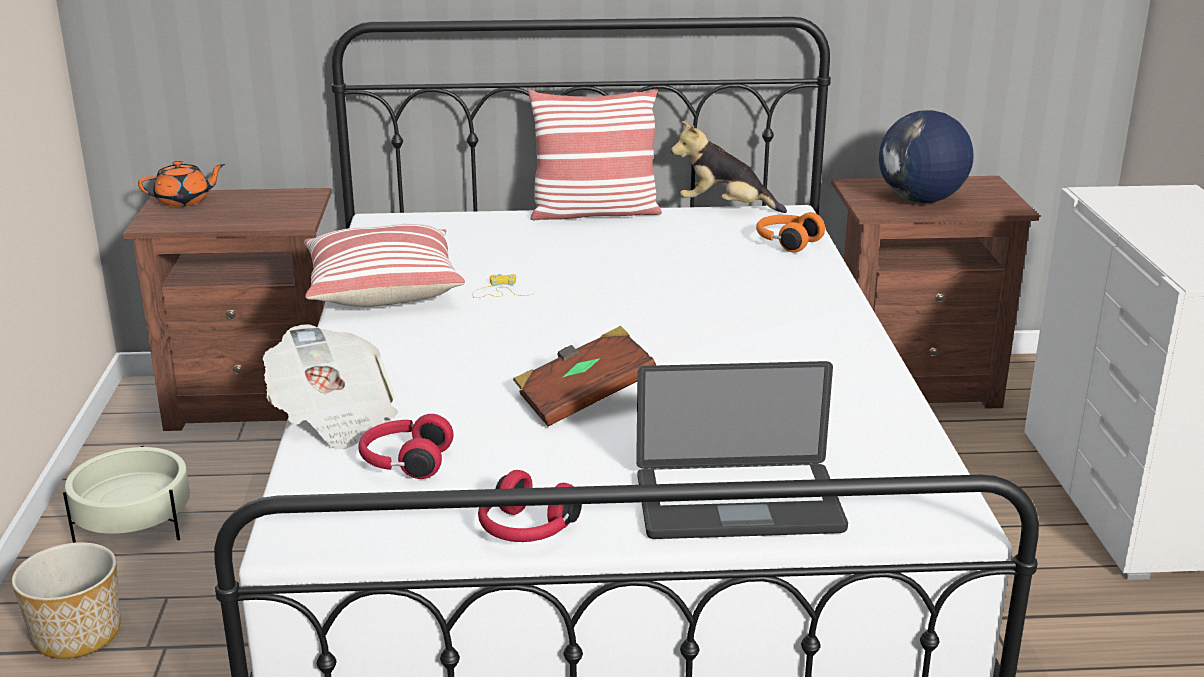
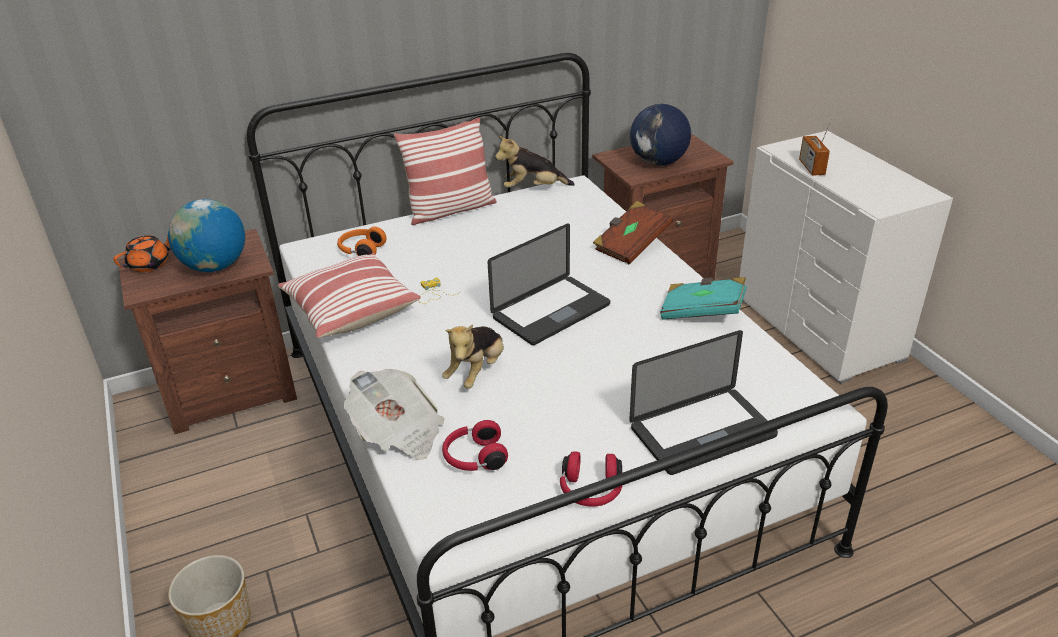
camera: 20 degrees left, 10 degrees up
(134, 524) = (203, 518): beige planter -> none
(252, 214) = (215, 266): none -> globe
(485, 378) = (477, 372): none -> plush toy
(584, 399) = (553, 373): brown book -> brown book (631, 245)
(637, 336) = (551, 311): none -> laptop
(786, 242) = (591, 210): orange headphones -> orange headphones (361, 250)
(854, 376) = (702, 312): none -> turquoise book
(1128, 220) = (811, 168): none -> radio

